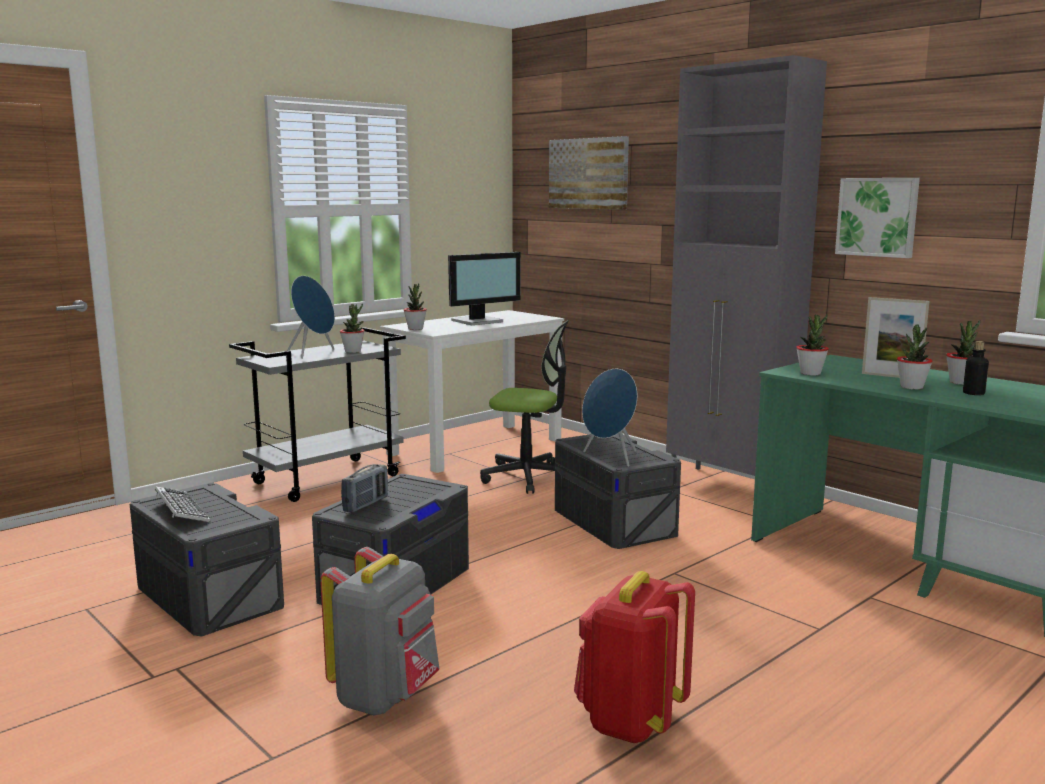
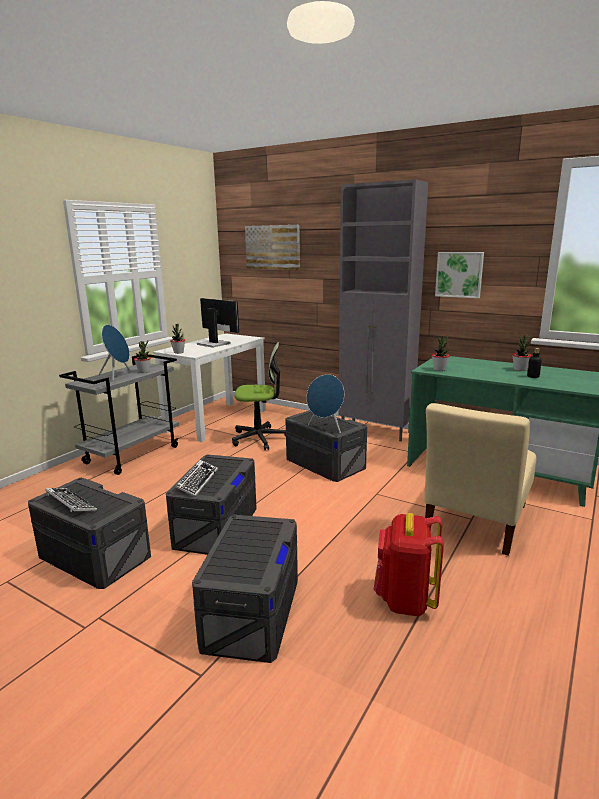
camera: 15 degrees left, 5 degrees up
(366, 504) = (197, 481): radio -> keyboard
(386, 696) = (252, 611): grey backpack -> grey storage box
(479, 321) = (214, 343): monitor -> monitor turned 90 degrees counterclockwise
(823, 633) = (475, 521): none -> beige chair
(891, 376) = (482, 368): picture frame -> none
(911, 387) = (499, 375): potted plant -> none

